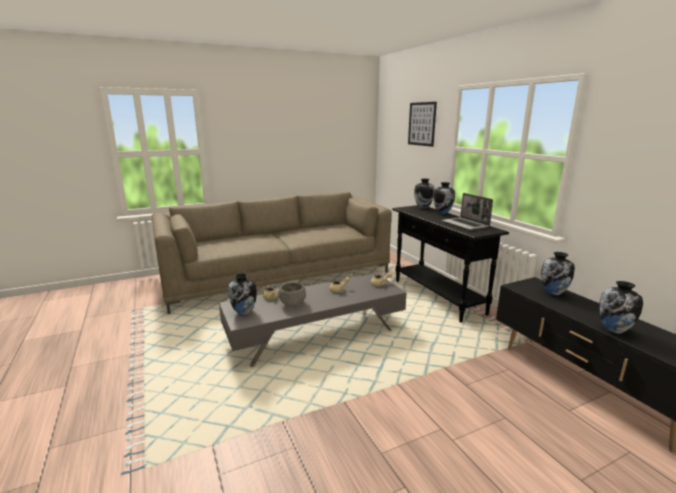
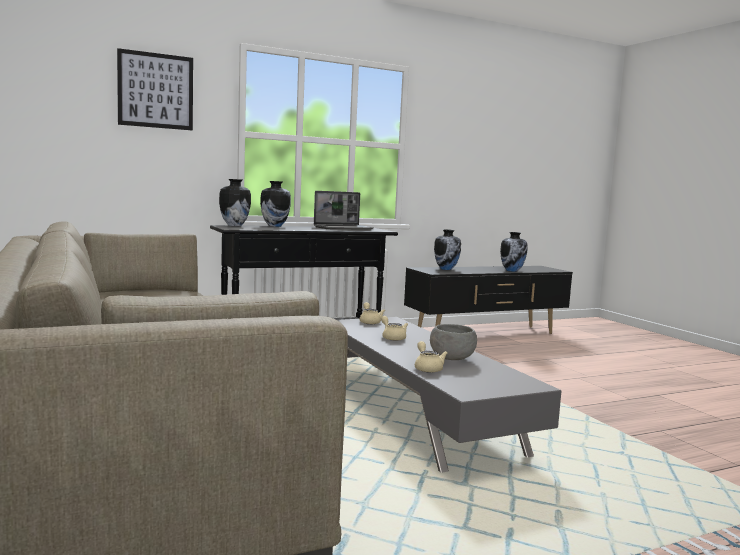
camera: 90 degrees left, 10 degrees down
(244, 312) = (496, 383): vase -> none

